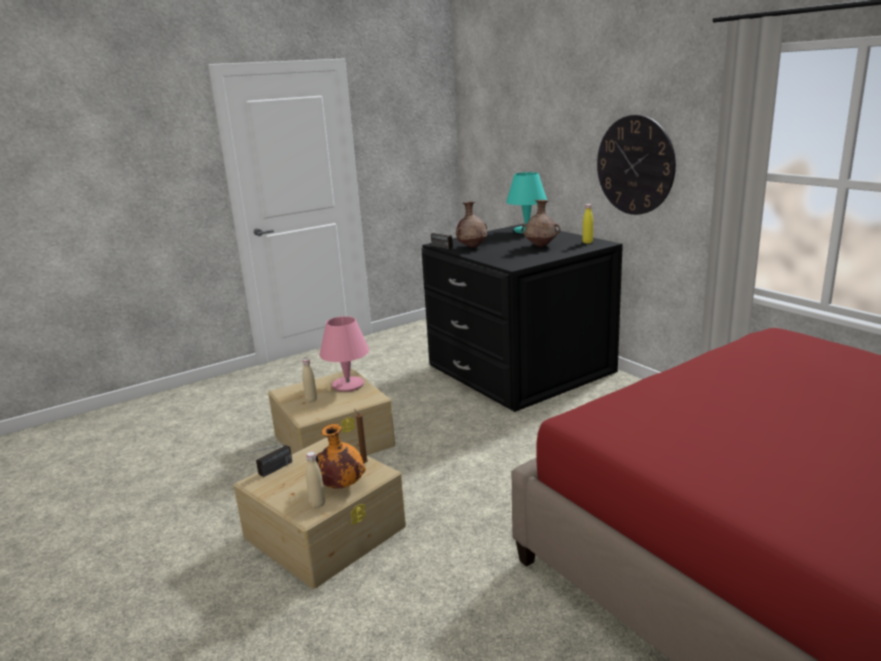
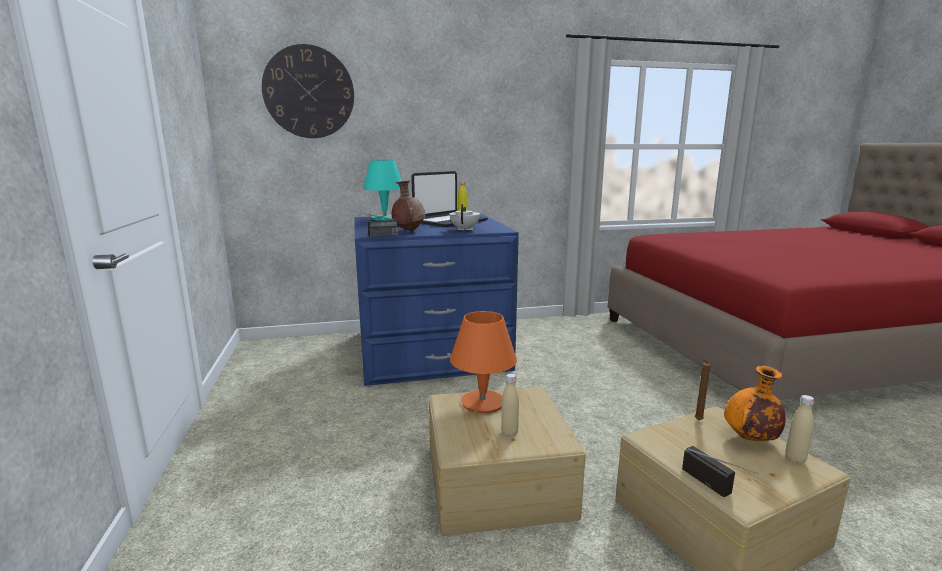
camera: 70 degrees left, 5 degrees down
(348, 385) = (483, 403): pink table lamp -> orange table lamp
(501, 257) = (465, 229): none -> white teapot
(519, 369) = (431, 350): black dresser -> blue dresser
(541, 246) = (450, 221): brown vase -> laptop
(635, 165) = (487, 147): wall clock -> wall clock (309, 92)

